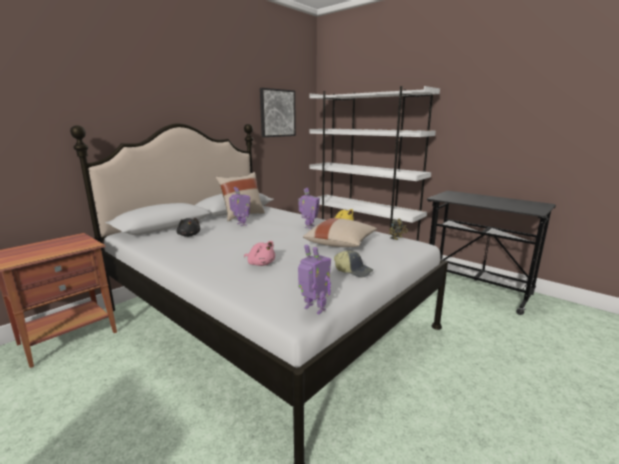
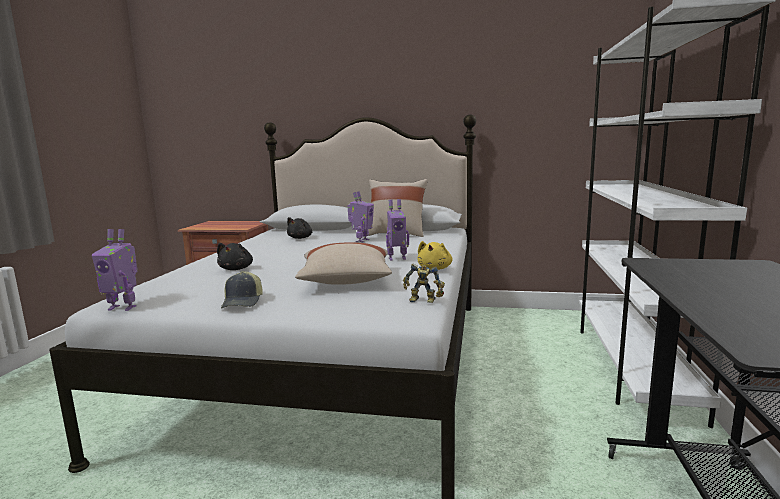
camera: 60 degrees right, 5 degrees down
(260, 264) = (237, 269): pink plush toy -> black plush toy
(277, 113) = (542, 96): picture -> none
(314, 309) = (123, 307): toy robot -> toy robot turned 90 degrees clockwise

